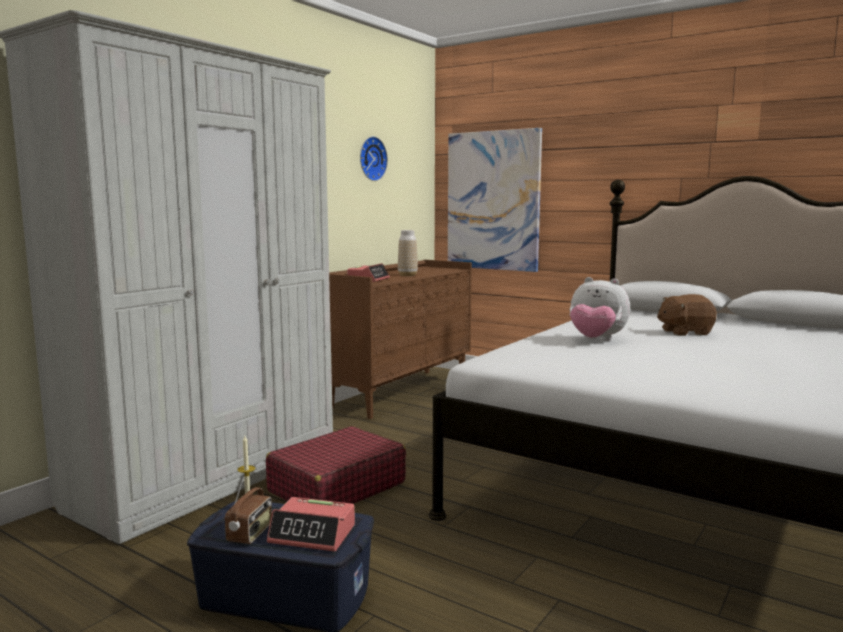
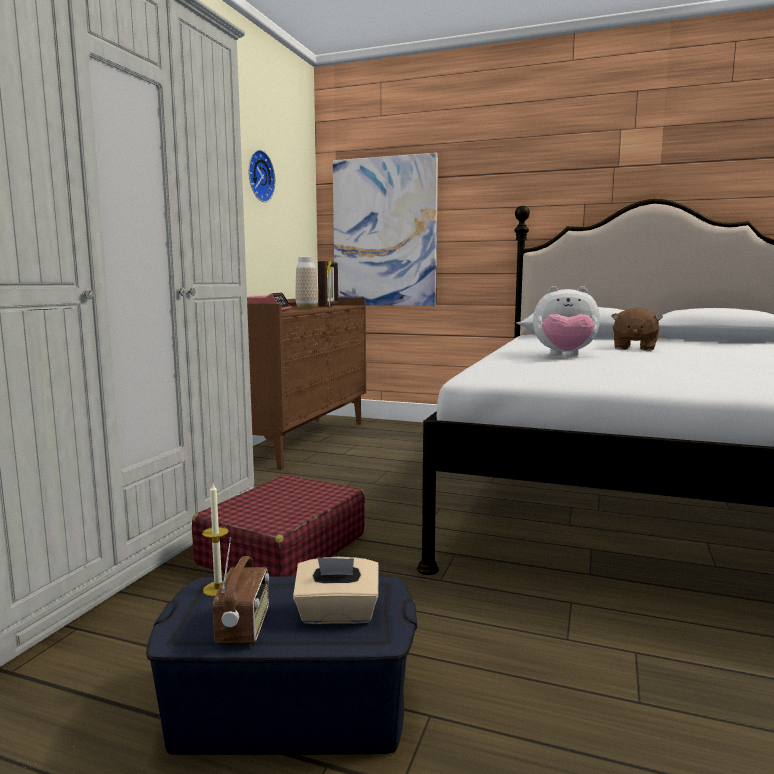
camera: 15 degrees left, 0 degrees up
(313, 534) = (337, 614): alarm clock -> beige tissue box
(433, 272) = (329, 306): none -> picture frame
(685, 332) = (634, 348): brown plush toy -> brown plush toy turned 45 degrees counterclockwise

